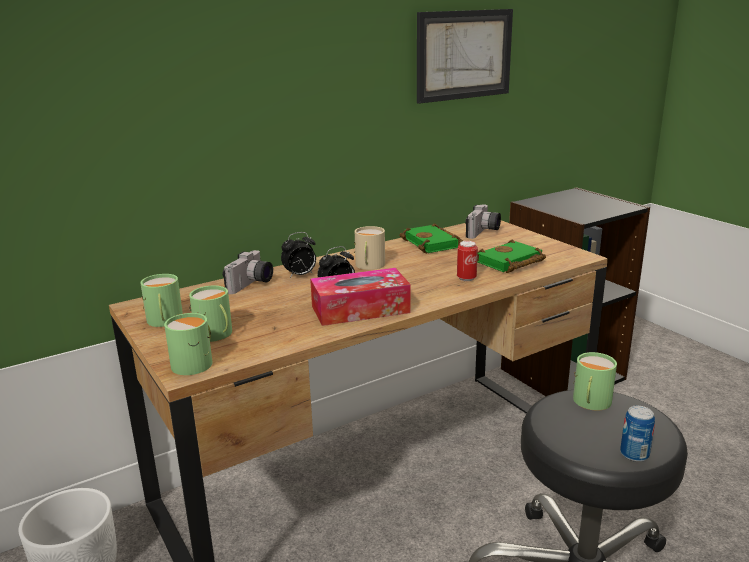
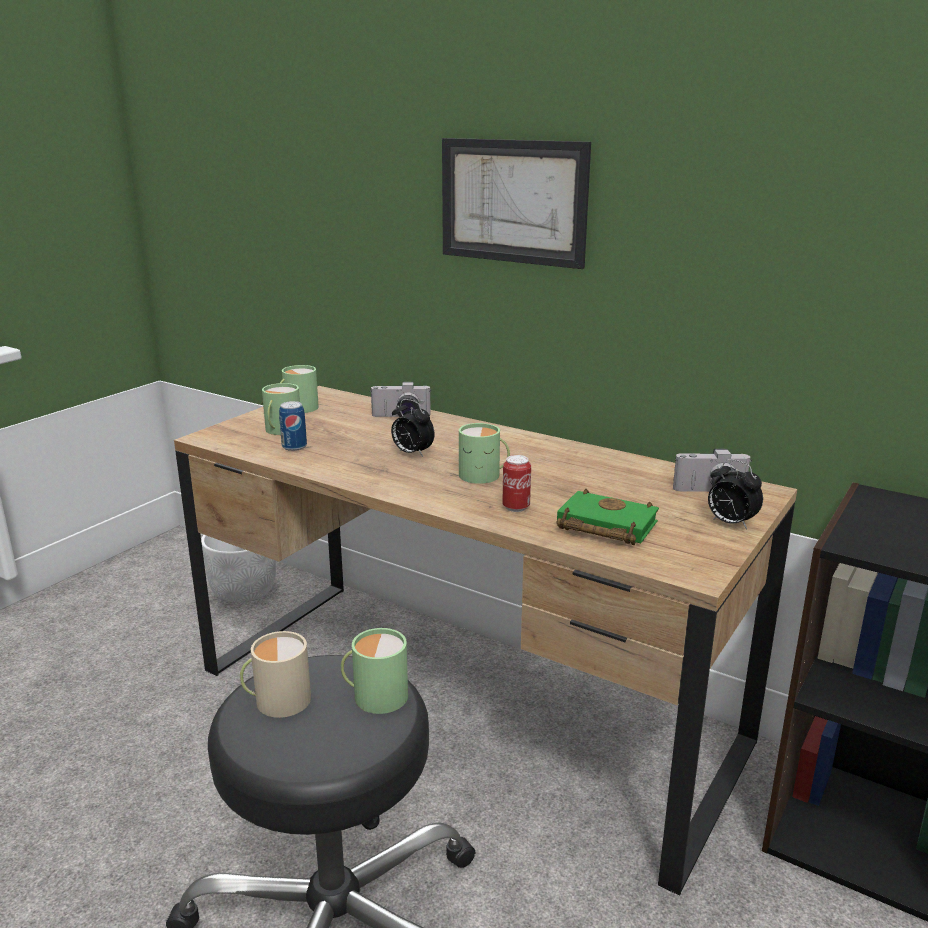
camera: 65 degrees right, 0 degrees up
(195, 362) = (224, 436): green mug -> green mug (484, 475)
(300, 275) = (443, 430): alarm clock -> alarm clock (730, 523)
(360, 309) = (375, 471): tissue box -> none
(369, 265) = (504, 452): beige mug -> beige mug (277, 700)
(433, 244) = (620, 471): green book -> none
(464, 55) = (777, 208): picture -> picture (513, 201)
(634, 454) = (257, 741): can -> can (294, 446)

